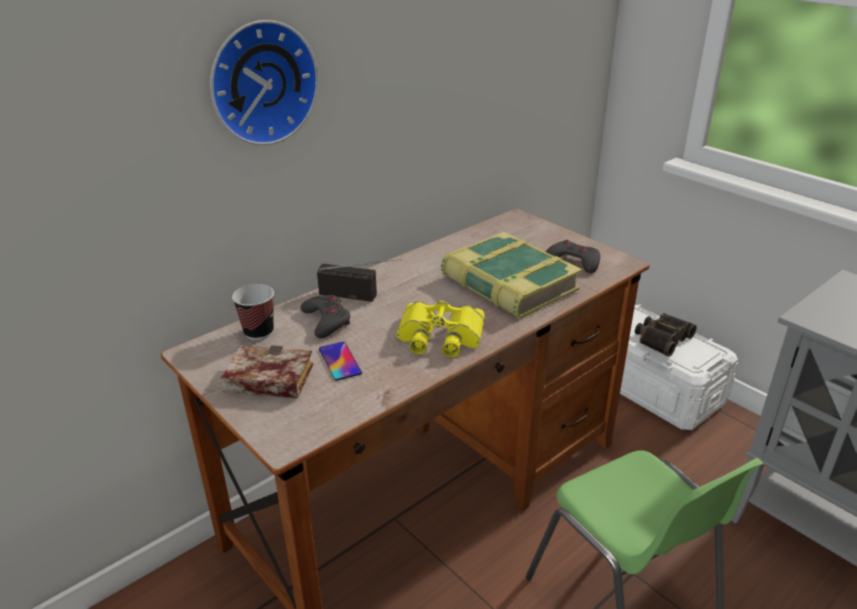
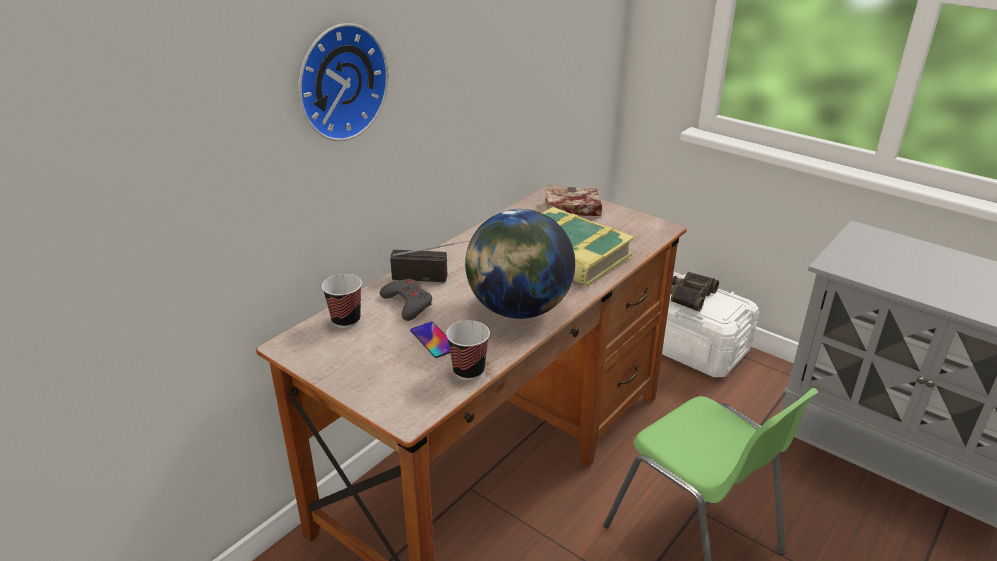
camera: 10 degrees left, 0 degrees up
(265, 380) = (369, 364): book -> book (570, 209)
(365, 398) = (468, 371): none -> cup
(439, 337) = (518, 309): yellow binoculars -> globe
(573, 261) = (619, 230): grey game controller -> none

